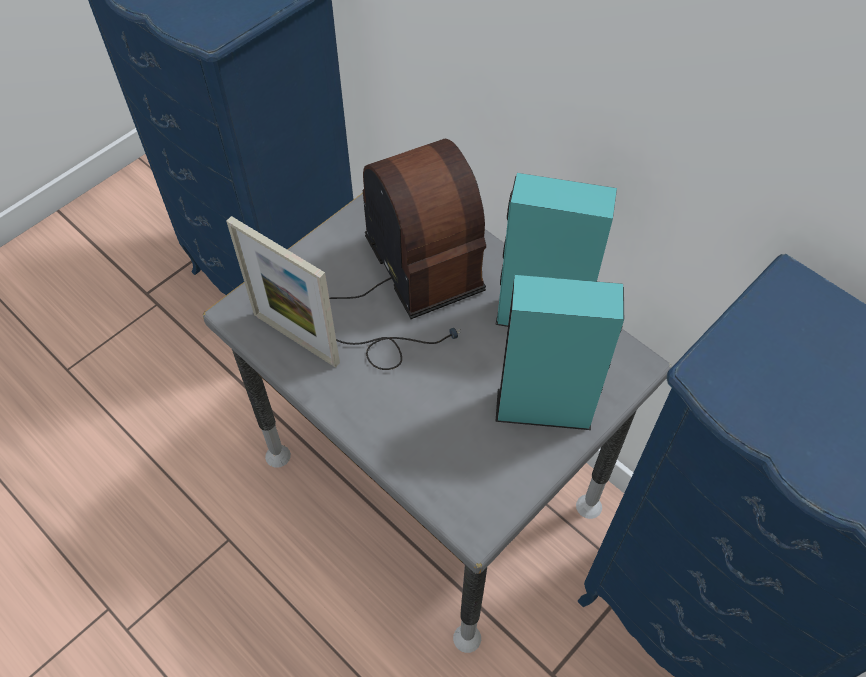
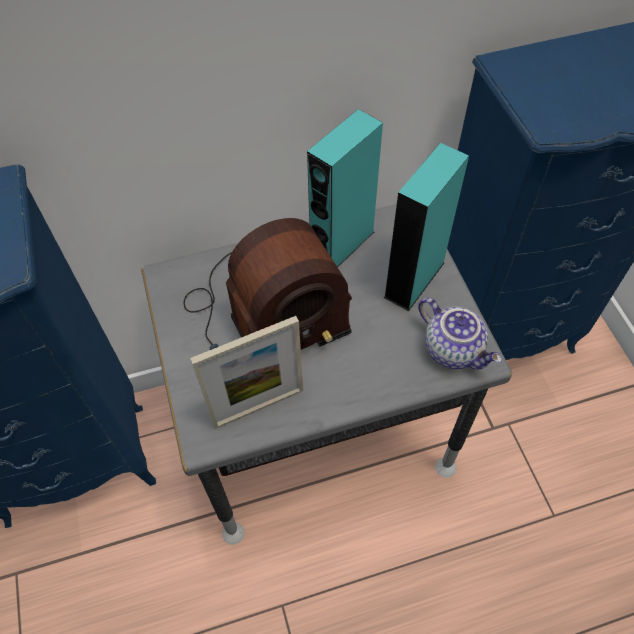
camera: 60 degrees left, 0 degrees up
(405, 290) = (264, 314): radio -> radio turned 150 degrees clockwise
(472, 489) = (454, 349): none -> teapot

